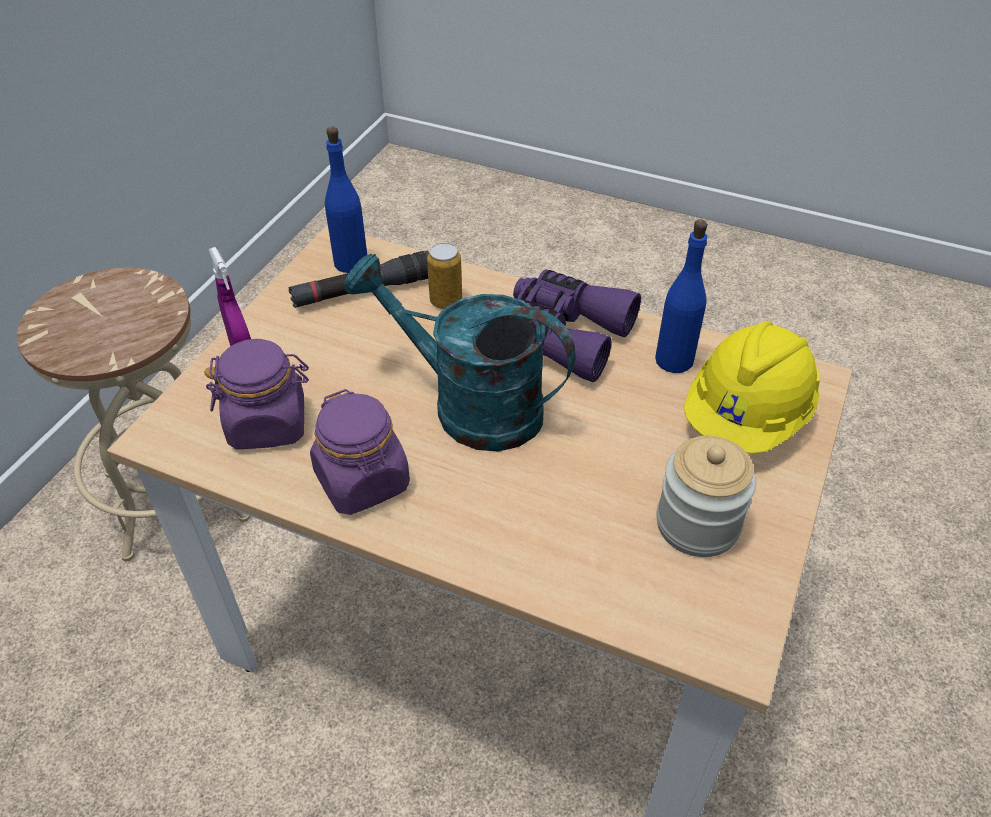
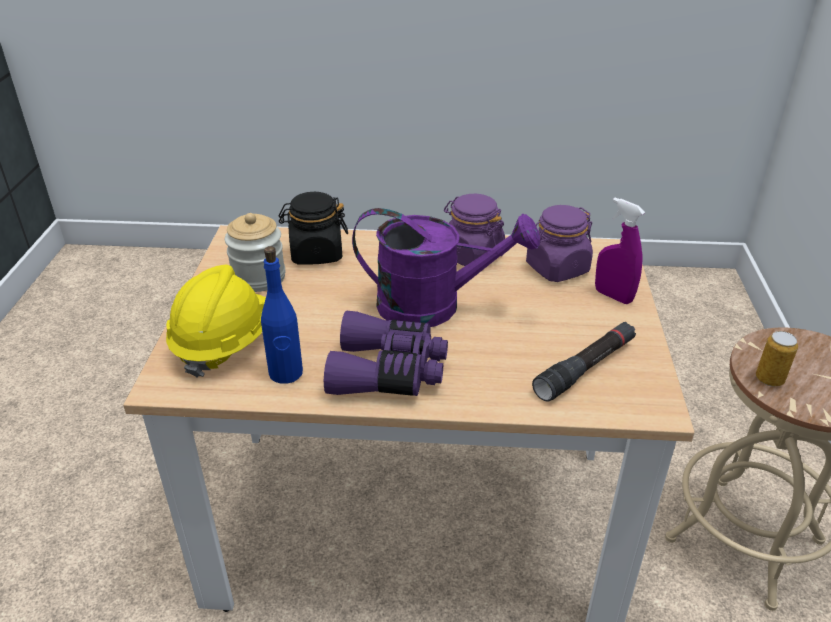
camera: 160 degrees right, 10 degrees down
(350, 262) = (624, 393): blue bottle -> none
(446, 301) = (507, 377): can -> can (769, 379)
(469, 405) = (434, 306): turquoise watering can -> purple watering can
(598, 556) = (316, 253): none -> black jar

